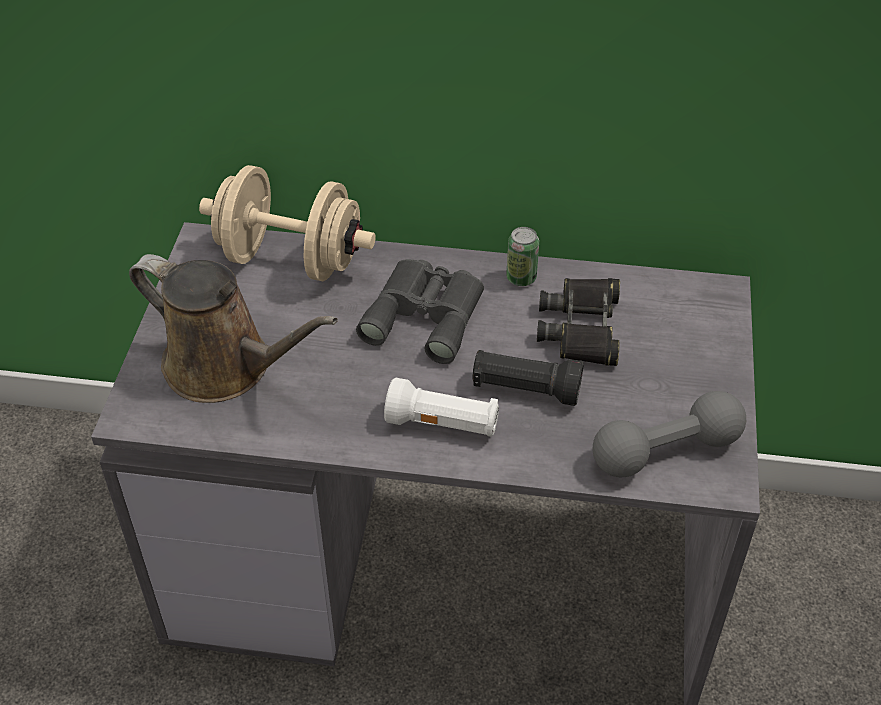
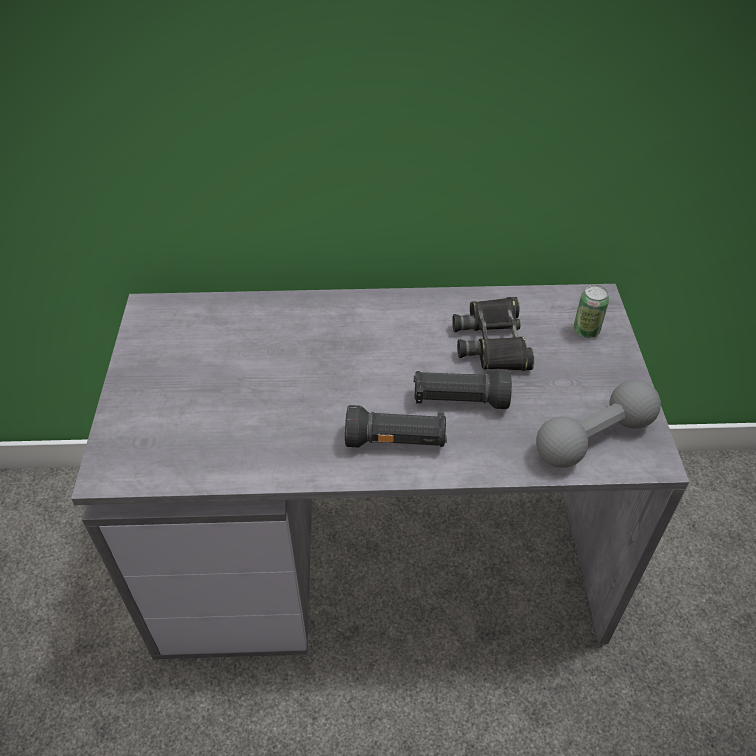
camera: 10 degrees left, 0 degrees up
(226, 367) = (189, 415): brown watering can -> none
(290, 259) = (230, 314): beige dumbbell -> none
(426, 314) = (358, 346): grey binoculars -> none
(443, 424) = (396, 441): white flashlight -> black flashlight
(521, 278) = (431, 306): can -> can (586, 330)

